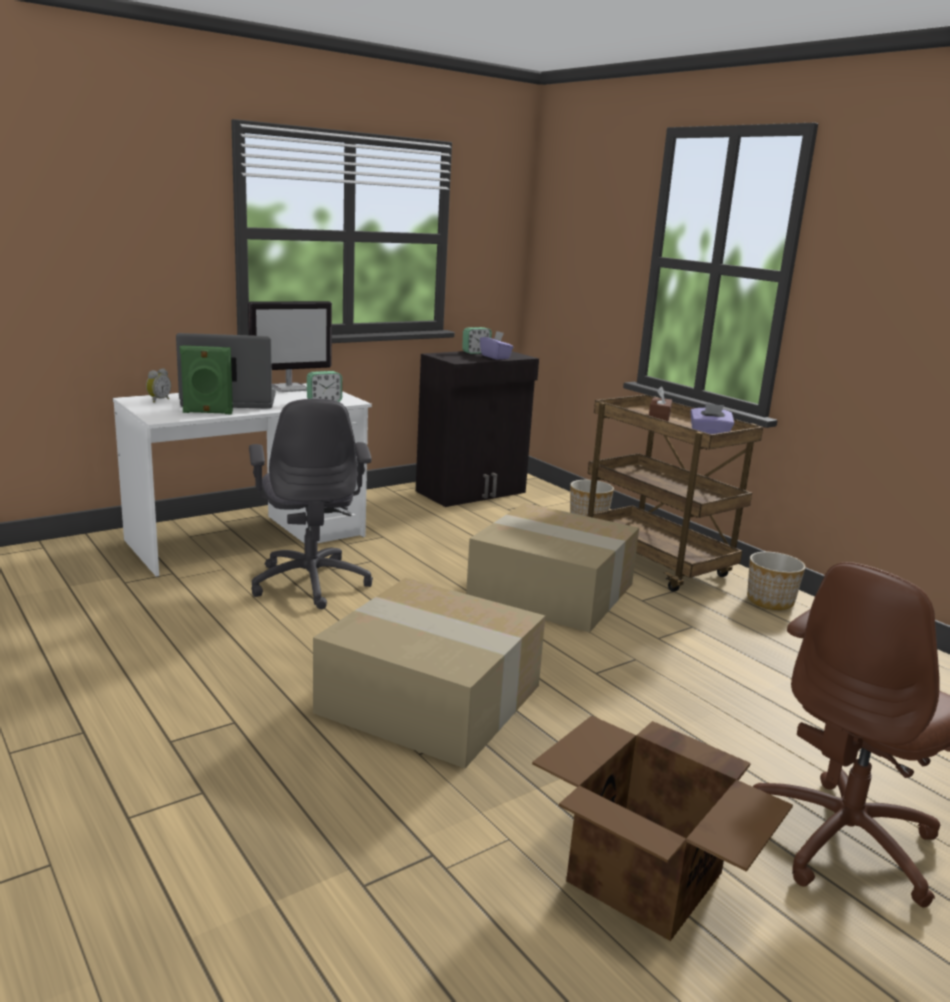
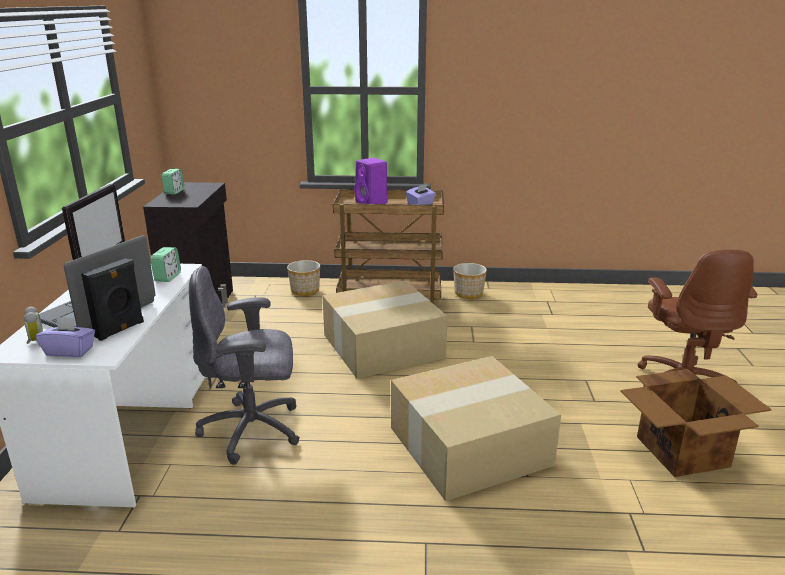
camera: 50 degrees left, 5 degrees up
(207, 412) = (120, 330): green speaker -> black speaker
(311, 582) = (253, 430): grey office chair -> grey office chair turned 150 degrees clockwise
(495, 357) = (199, 191): purple tissue box -> purple tissue box (70, 351)
(659, 417) = (372, 203): brown tissue box -> purple speaker

